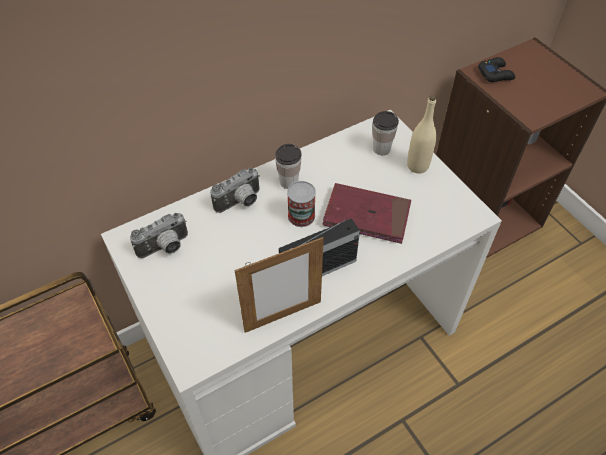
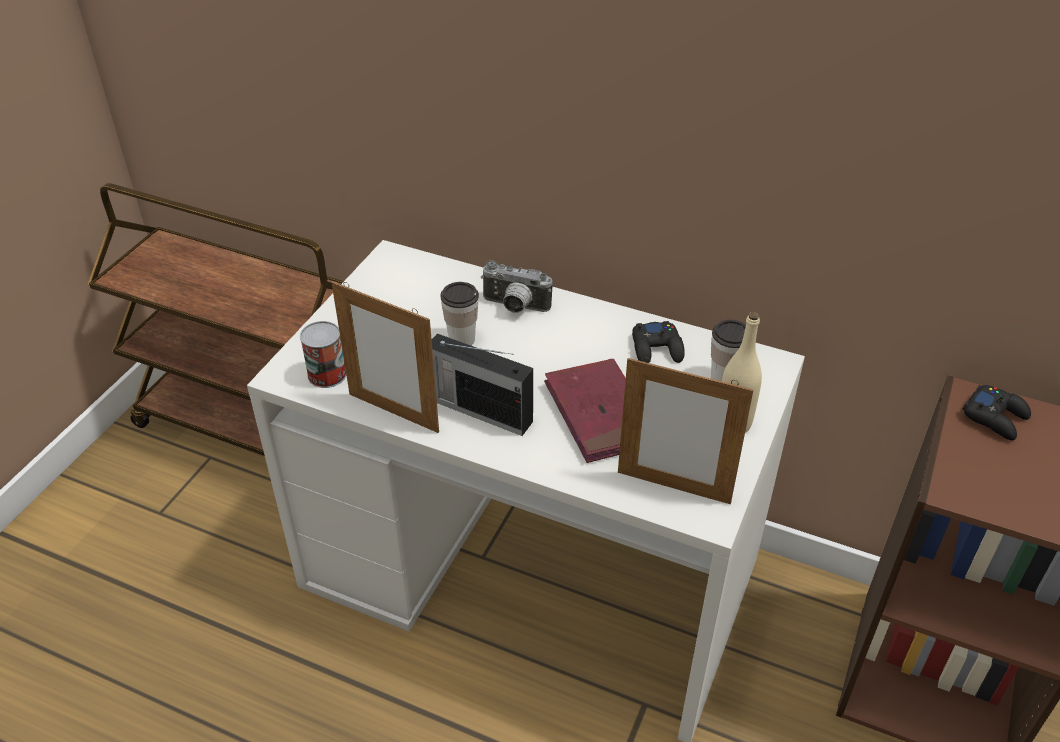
camera: 55 degrees right, 10 degrees down
(165, 248) = (404, 288): camera -> none
(289, 182) = (583, 328): cup -> cup (462, 339)
(301, 216) = (543, 361): can -> can (327, 374)
(335, 161) = (657, 349): none -> black game controller
(445, 217) = (673, 487): none -> picture frame

